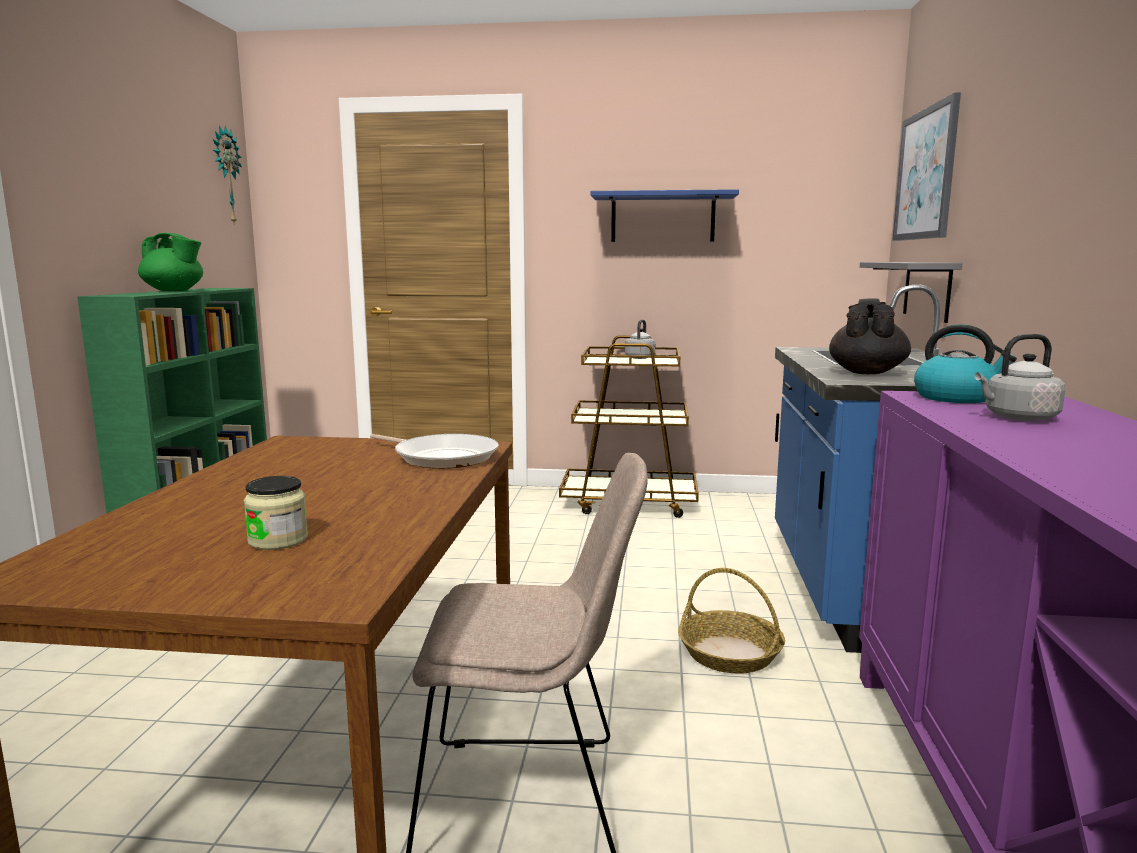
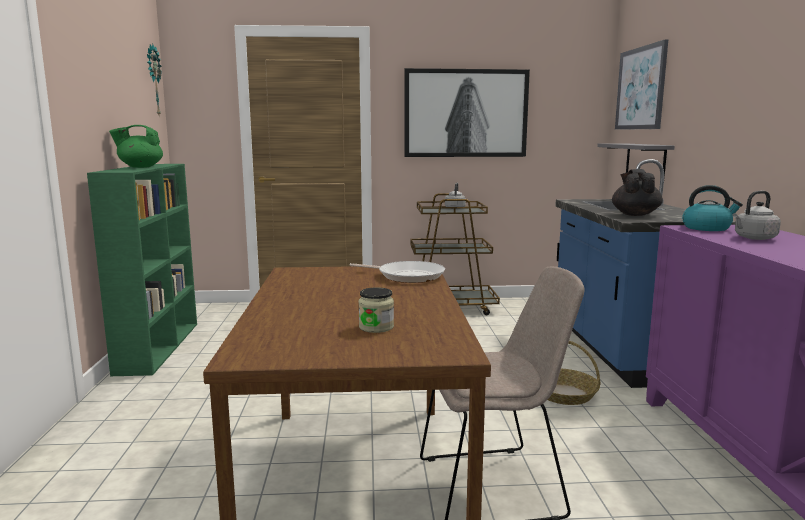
camera: 10 degrees left, 0 degrees up
(174, 291) = (140, 167): green teapot -> green teapot turned 150 degrees clockwise
(662, 218) = (466, 113): blue shelf -> picture

